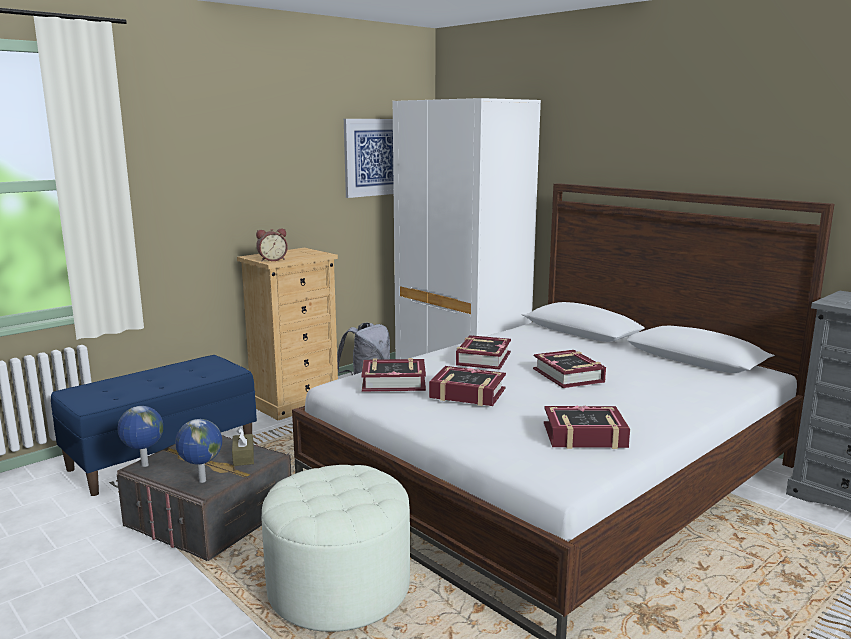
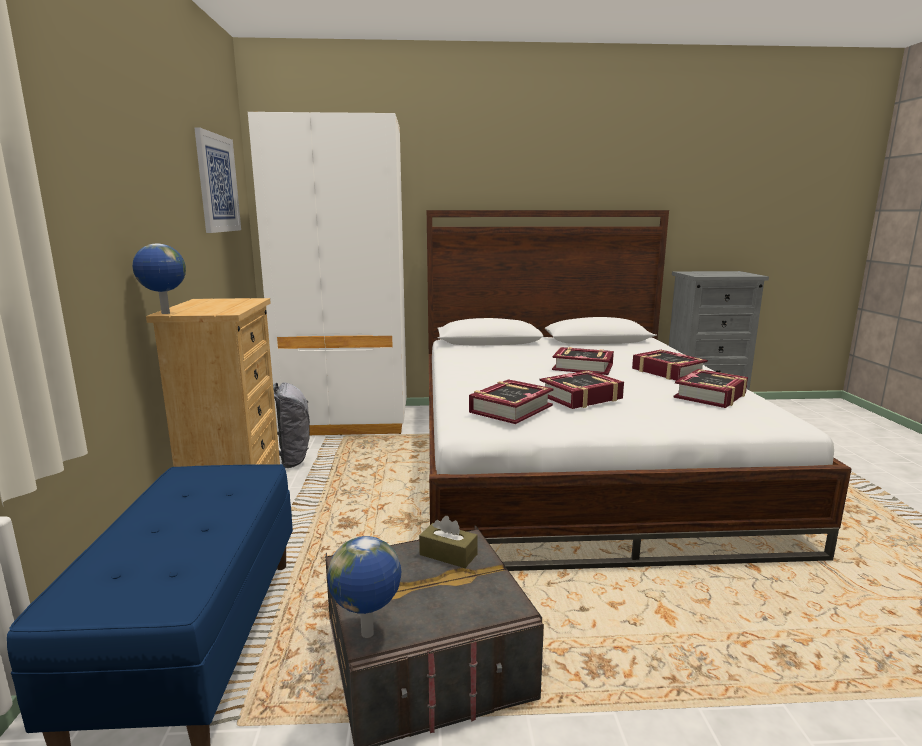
camera: 50 degrees left, 0 degrees up
(201, 481) = (480, 602): globe -> globe (165, 313)
(272, 260) = (217, 311): alarm clock -> none
(339, 587) = (670, 624): white ottoman -> none
(483, 359) = (500, 374): book -> book (667, 372)

